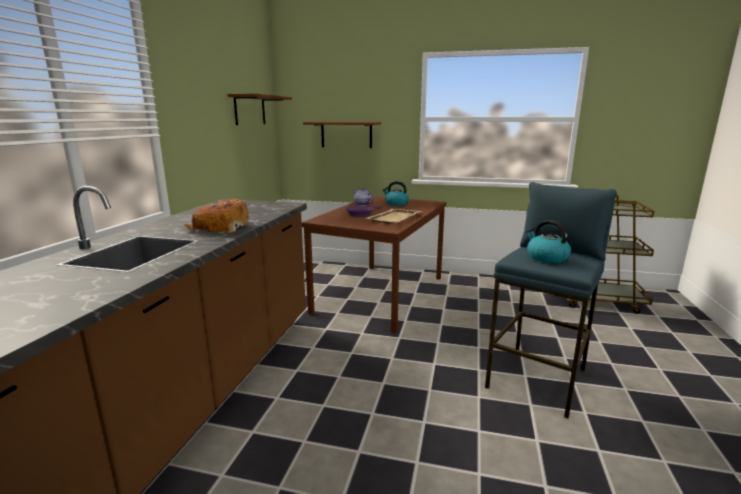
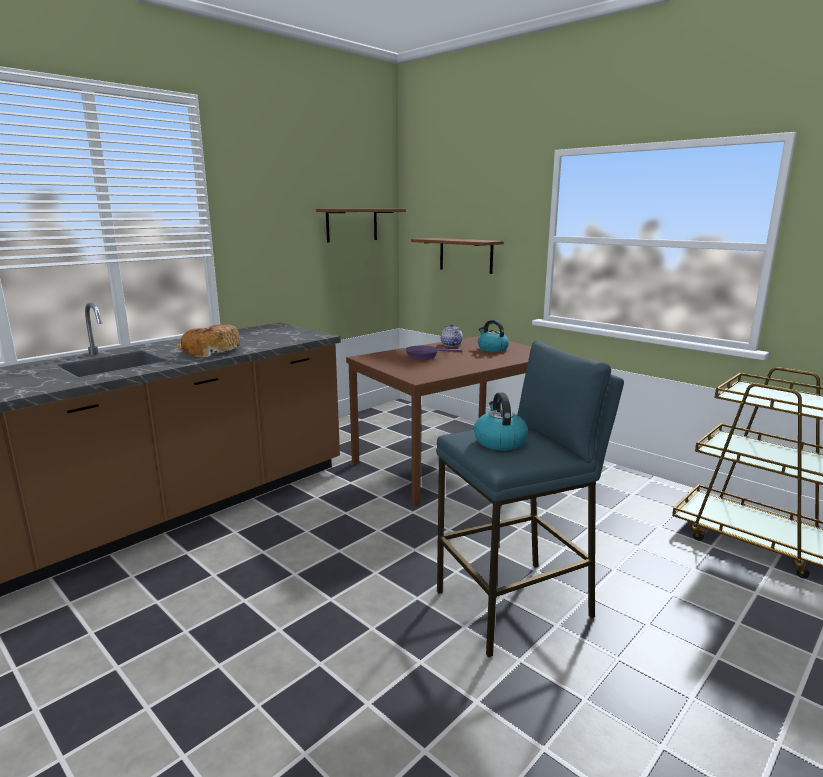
camera: 30 degrees right, 0 degrees up
(393, 218) = (449, 366): beige tray -> none

